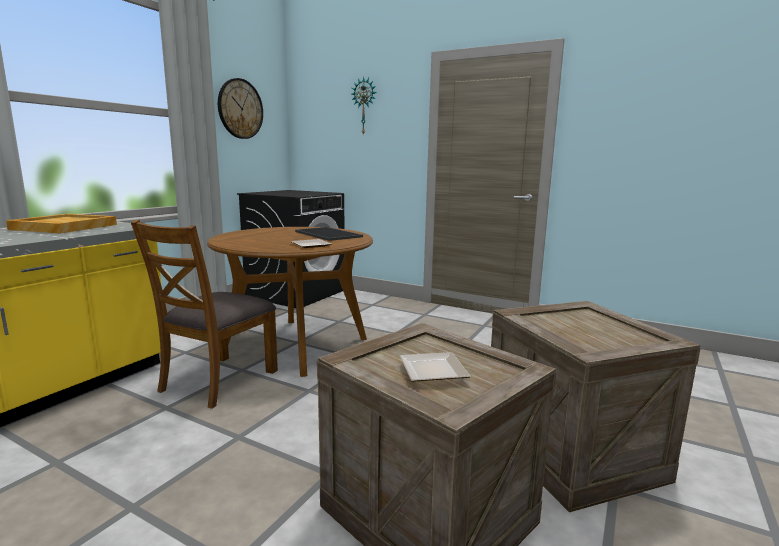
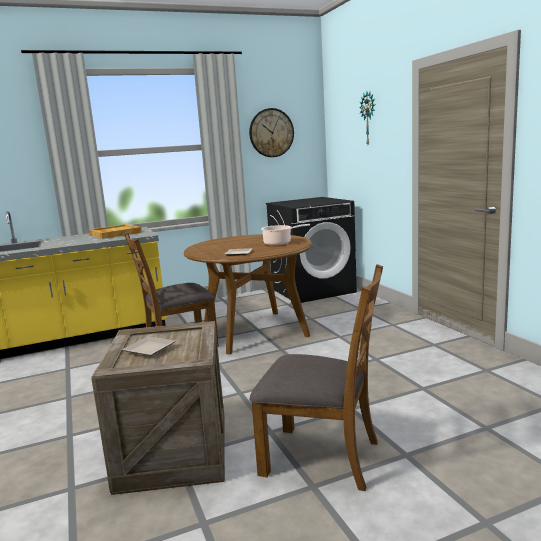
camera: 40 degrees right, 0 degrees up
(329, 234) = (279, 243): tray -> cooking pot
(572, 452) = (322, 457): crate -> brown chair

